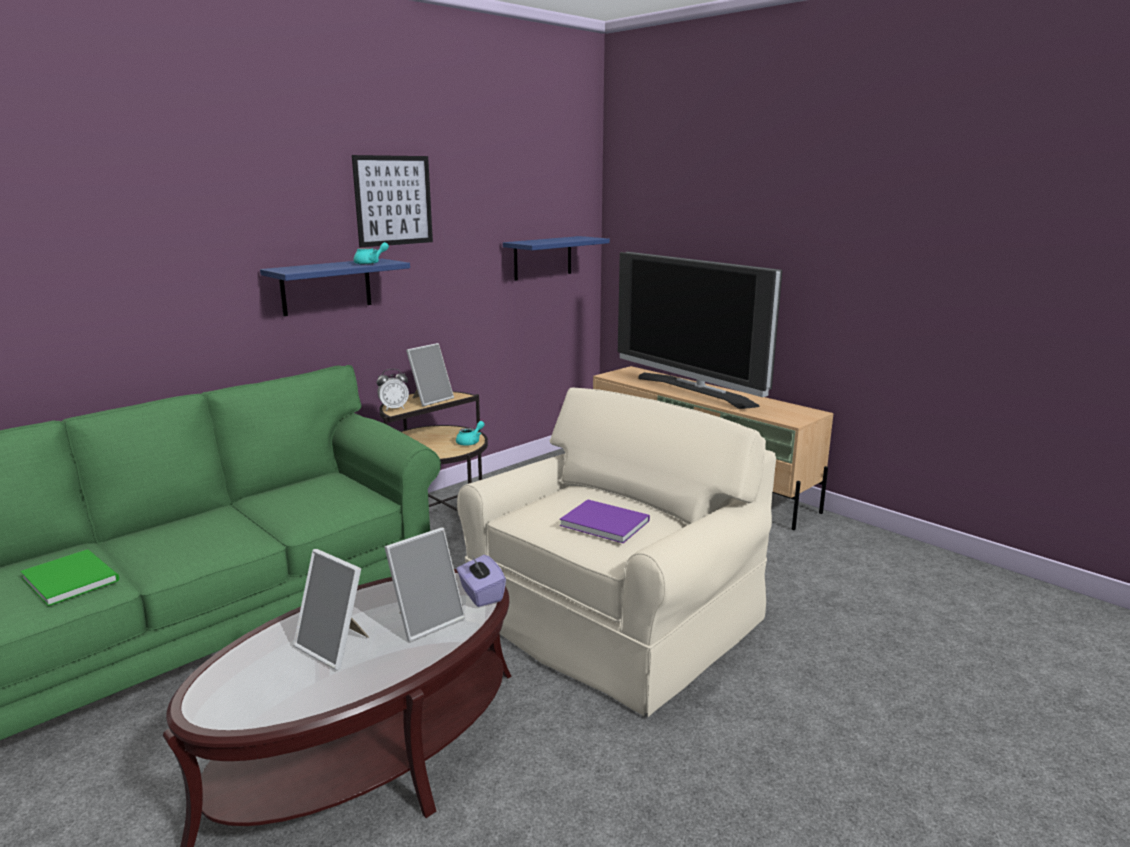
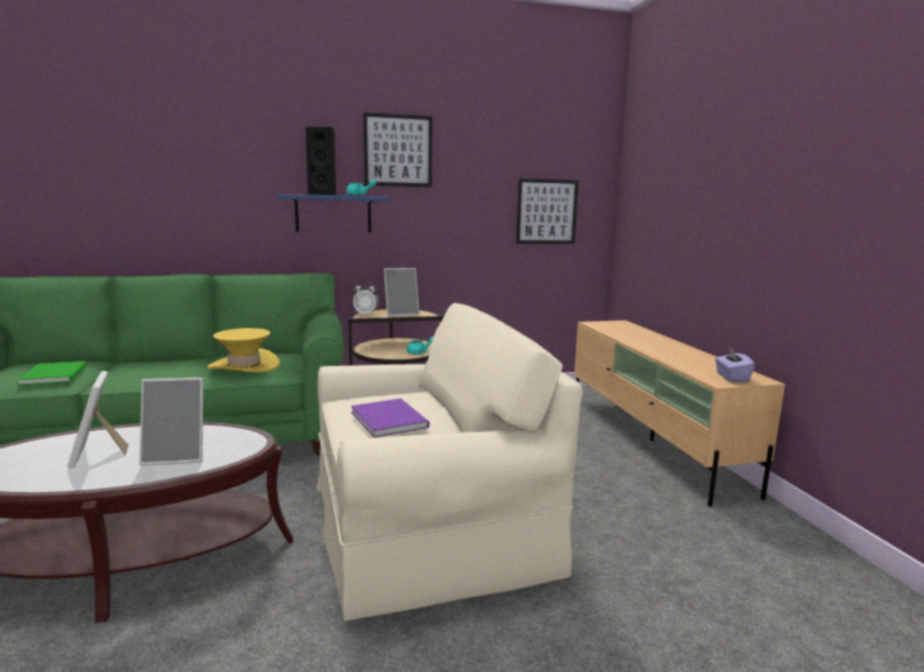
camera: 30 degrees right, 5 degrees down
(313, 504) = (244, 366): none -> yellow hat
(328, 266) = (324, 194): none -> black speaker
(481, 594) = (241, 450): purple tissue box -> purple tissue box (731, 377)
(543, 258) = (546, 212): blue shelf -> picture
(694, 390) = (655, 344): television -> none

